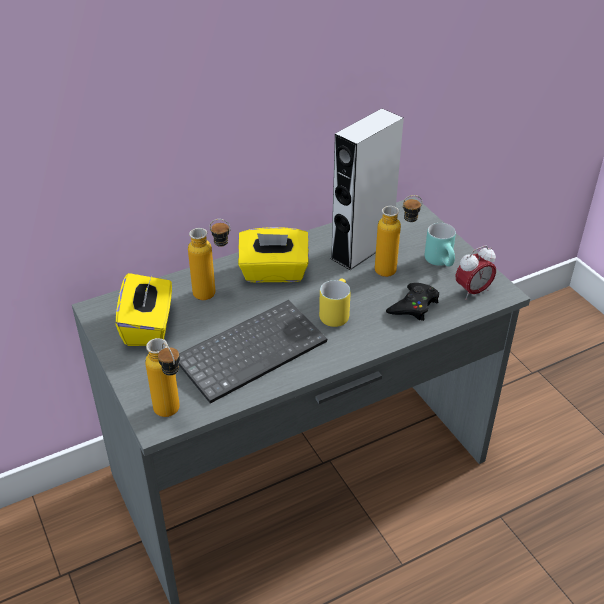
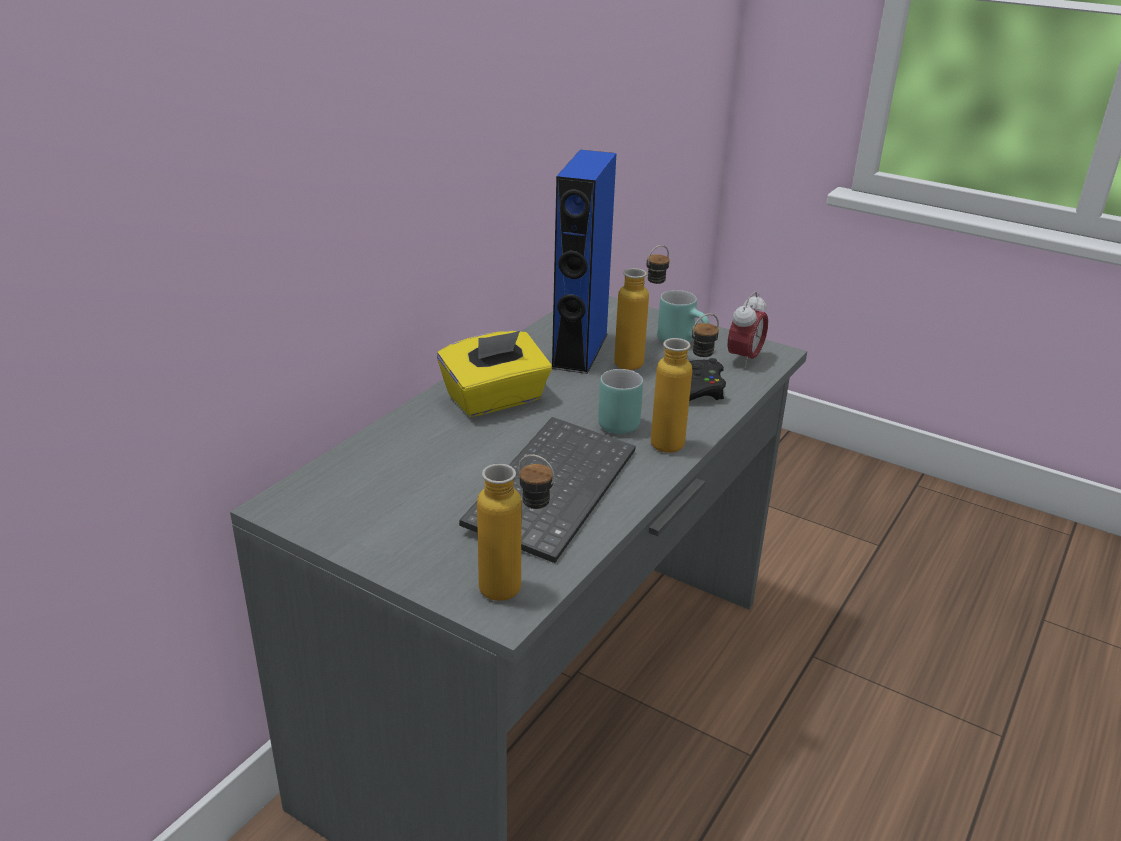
camera: 30 degrees left, 10 degrees down
(149, 326) = (379, 503): yellow tissue box -> none
(213, 294) = (437, 442): bottle -> bottle (679, 441)
(334, 313) = (613, 420): yellow mug -> turquoise mug
(362, 249) = (580, 350): grey speaker -> blue speaker

